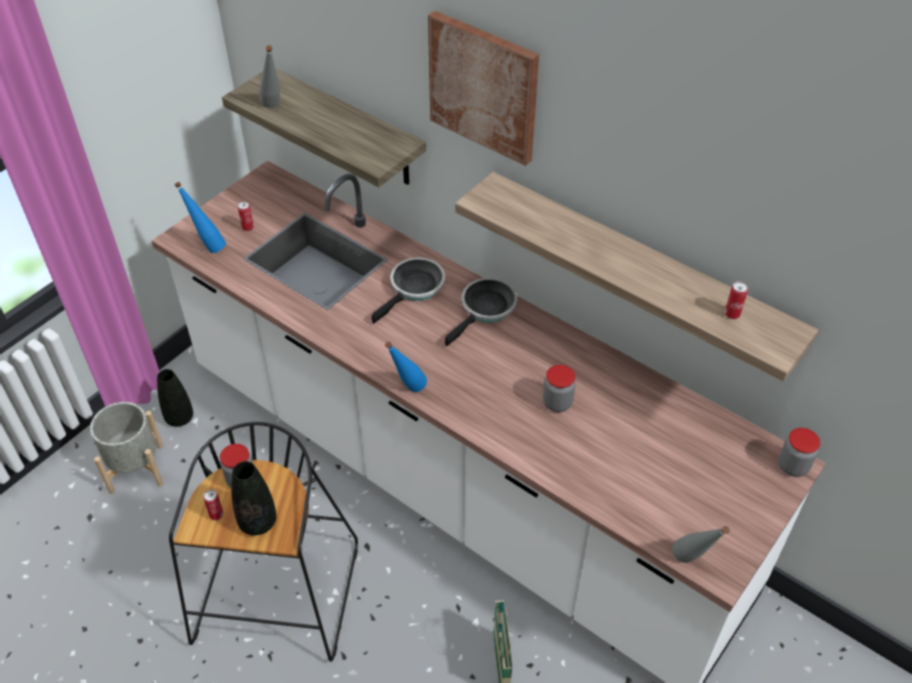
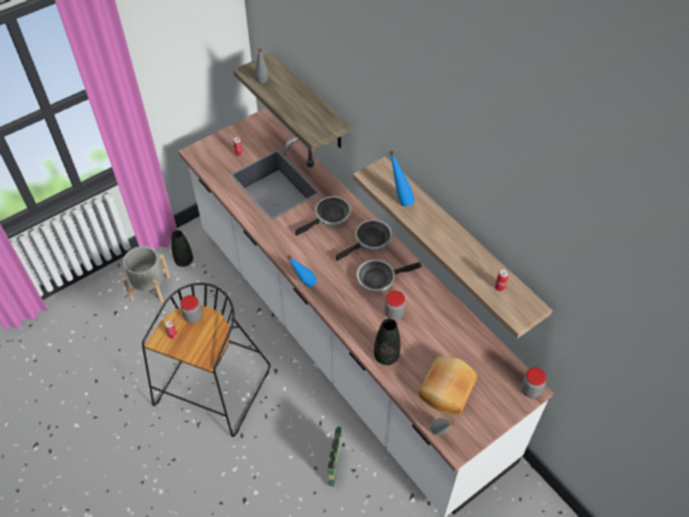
camera: 15 degrees right, 5 degrees up
(208, 246) = (211, 162): blue bottle -> blue bottle (399, 199)
(258, 522) = (195, 345): black vase -> black vase (386, 356)
(484, 87) = (382, 104): picture -> none
(517, 358) = (379, 278): none -> frying pan
(673, 494) = (445, 390): none -> bread

